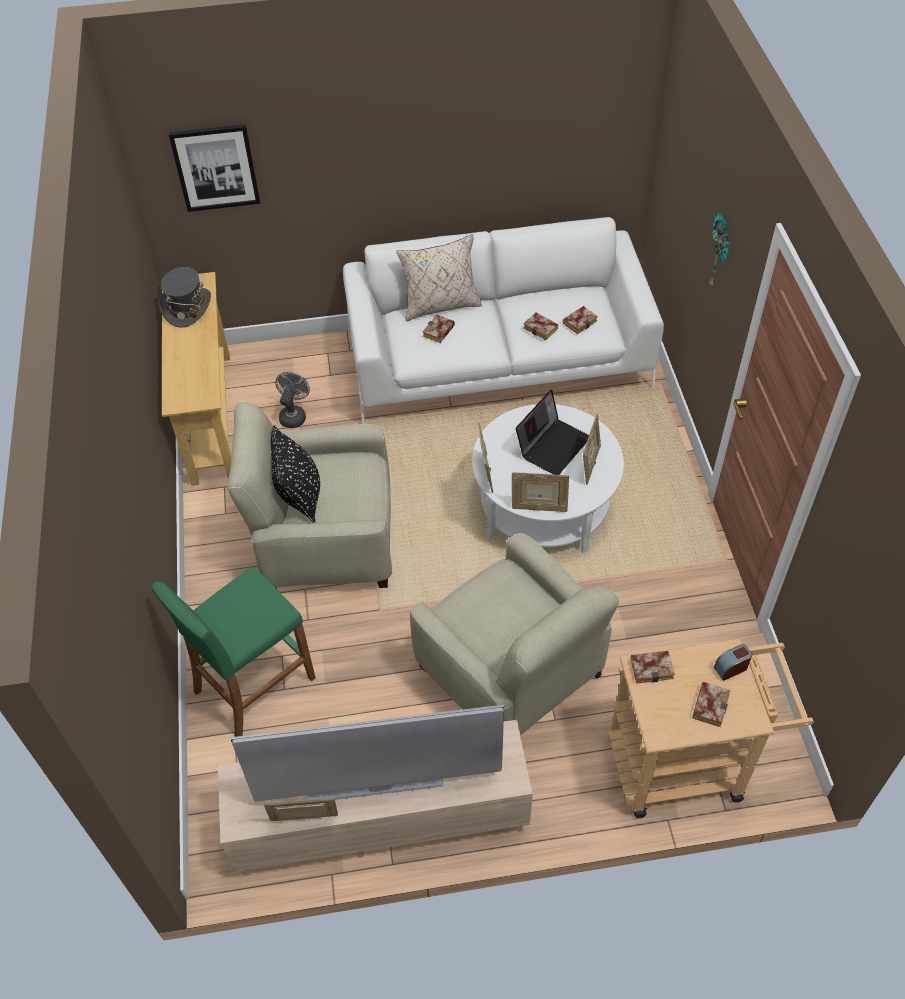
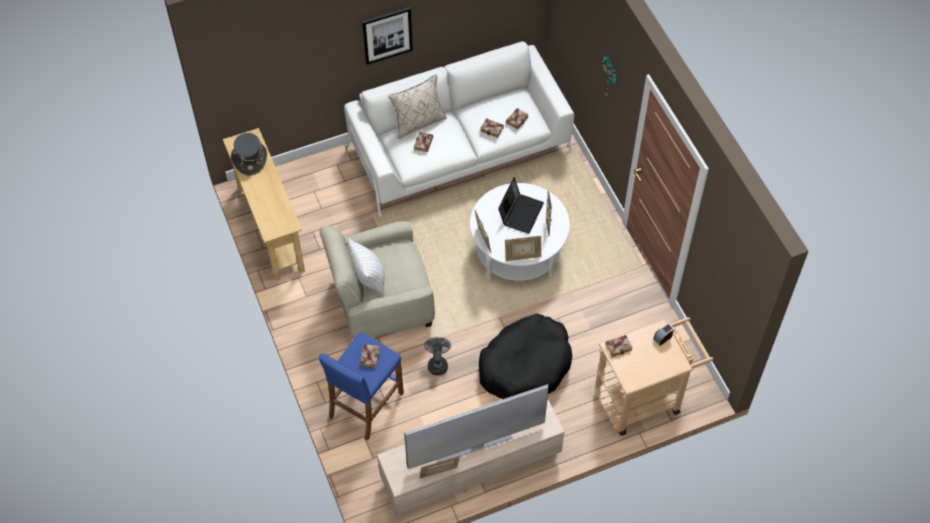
camera: 15 degrees left, 5 degrees up
(215, 168) = (261, 65): picture -> picture (387, 35)
(253, 684) = (365, 405): green stool -> blue stool
(294, 415) = (328, 216): grey fan -> grey fan (437, 363)
(299, 495) = (368, 278): black pillow -> white pillow
(511, 673) = (525, 365): beige armchair -> black dog bed
(709, 704) = (655, 361): book -> book (369, 356)

